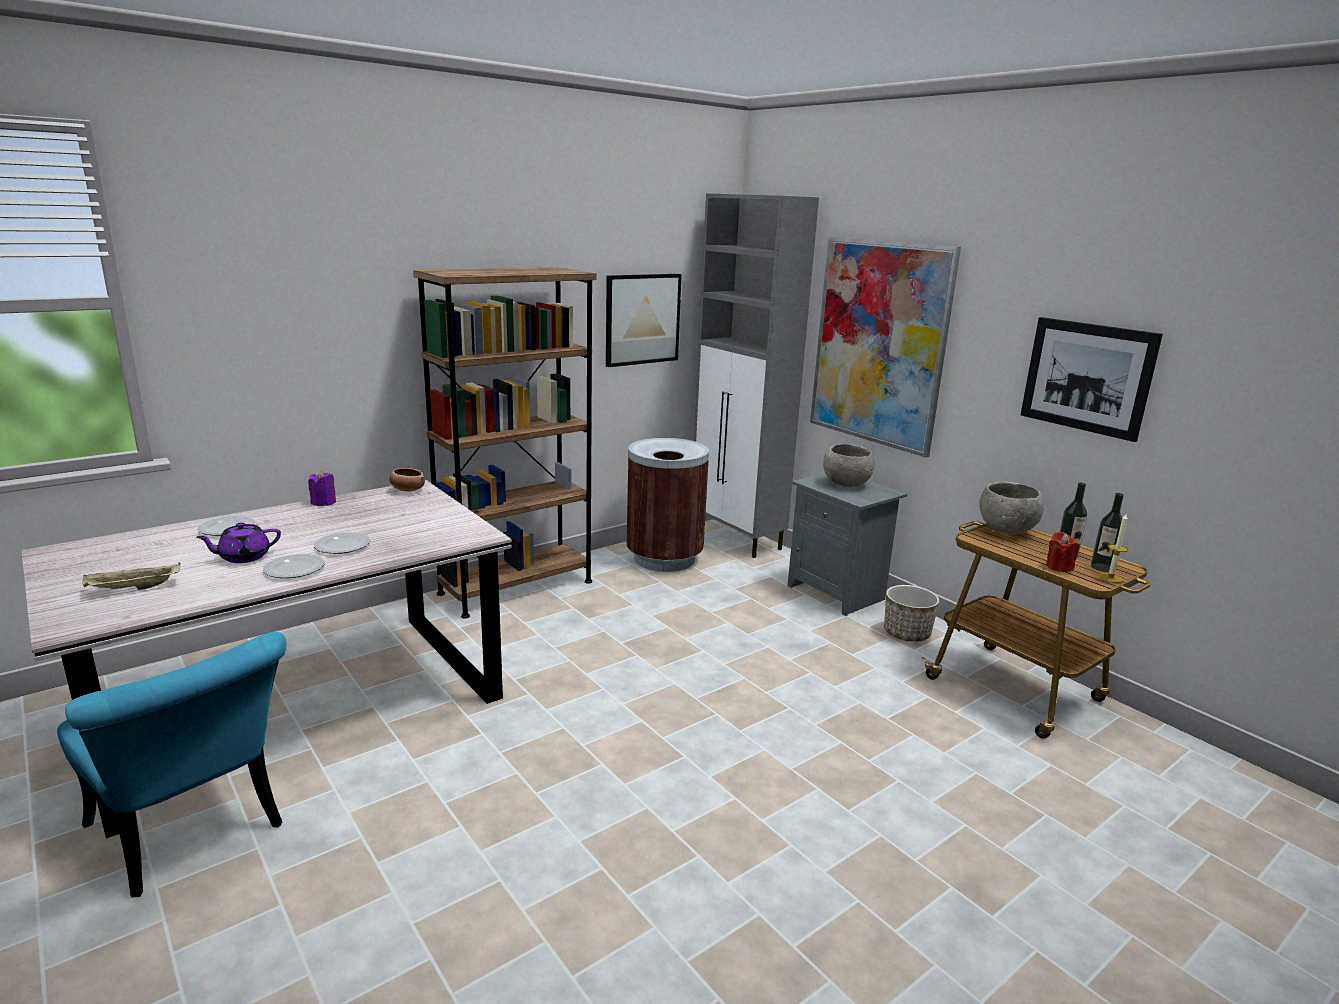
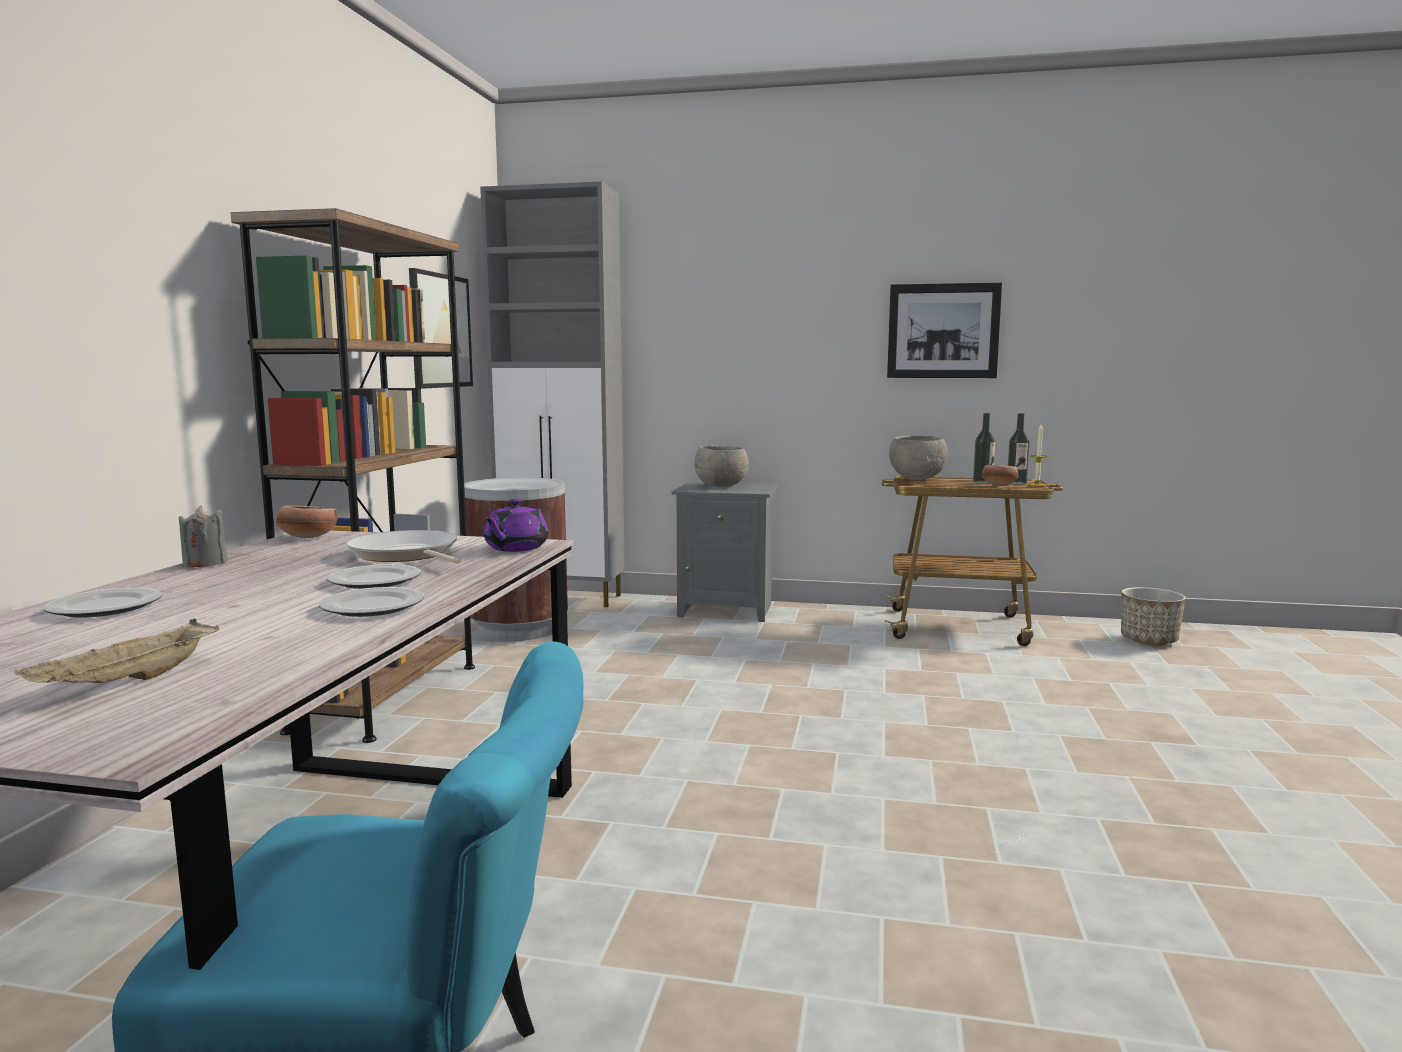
camera: 40 degrees left, 10 degrees down
(243, 557) = (242, 617): purple teapot -> purple teapot (515, 548)
(324, 502) = (205, 564): purple candle -> grey candle
(406, 525) = (406, 555): none -> frying pan
(879, 343) = (716, 338): picture -> none
(907, 634) = (829, 619): planter -> planter (1149, 640)
(1059, 567) = (998, 486): red candle -> bowl

